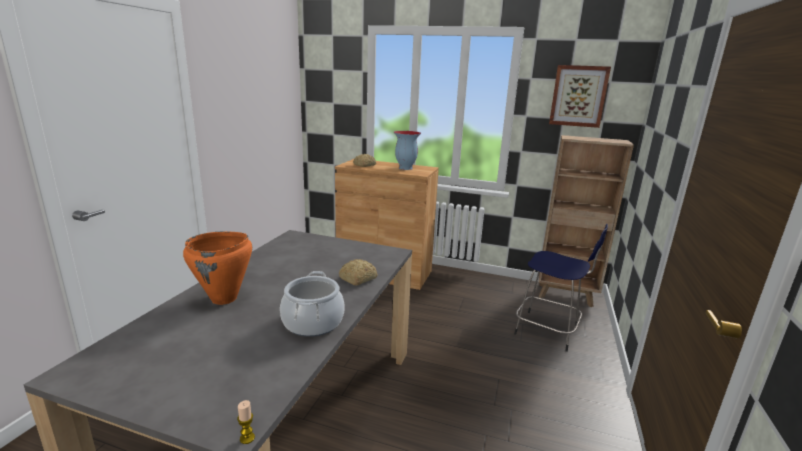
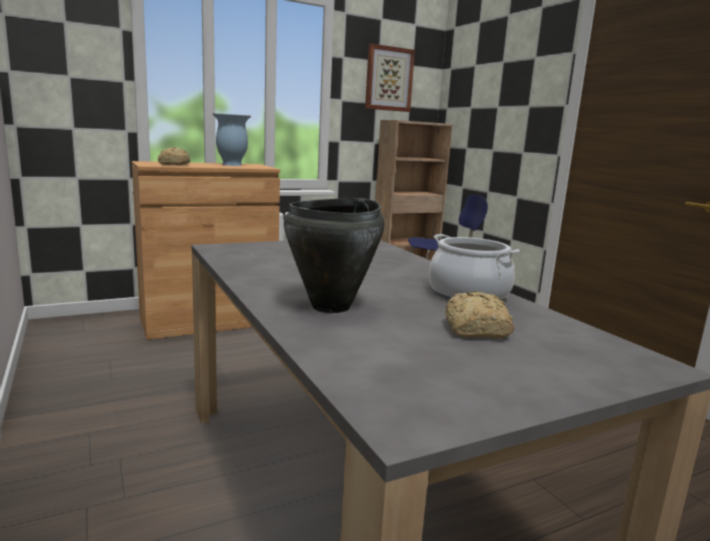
camera: 45 degrees left, 5 degrees down
(224, 299) = (332, 306): orange cooking pot -> black cooking pot
(247, 438) = (677, 365): candle -> none
(357, 279) = (399, 262): bread -> bread (475, 330)

